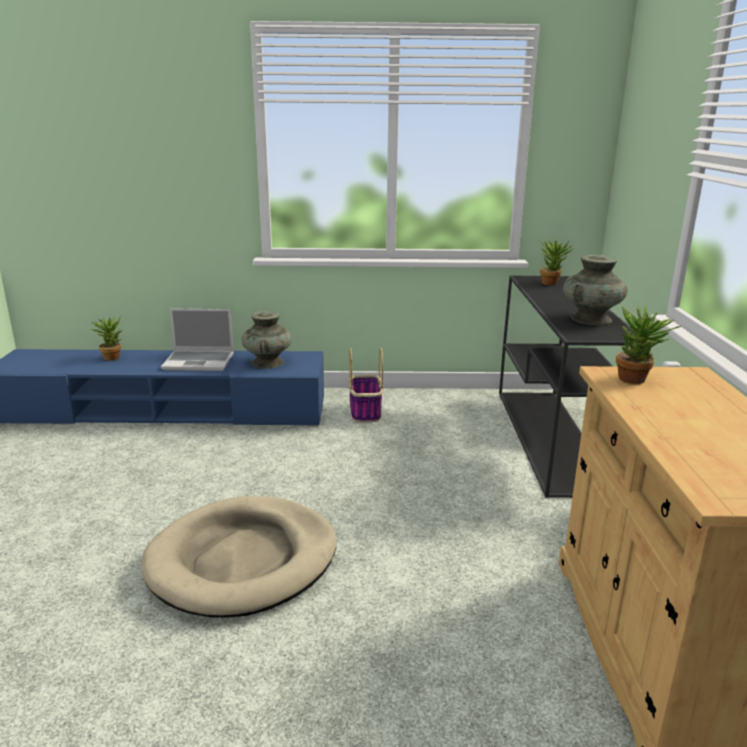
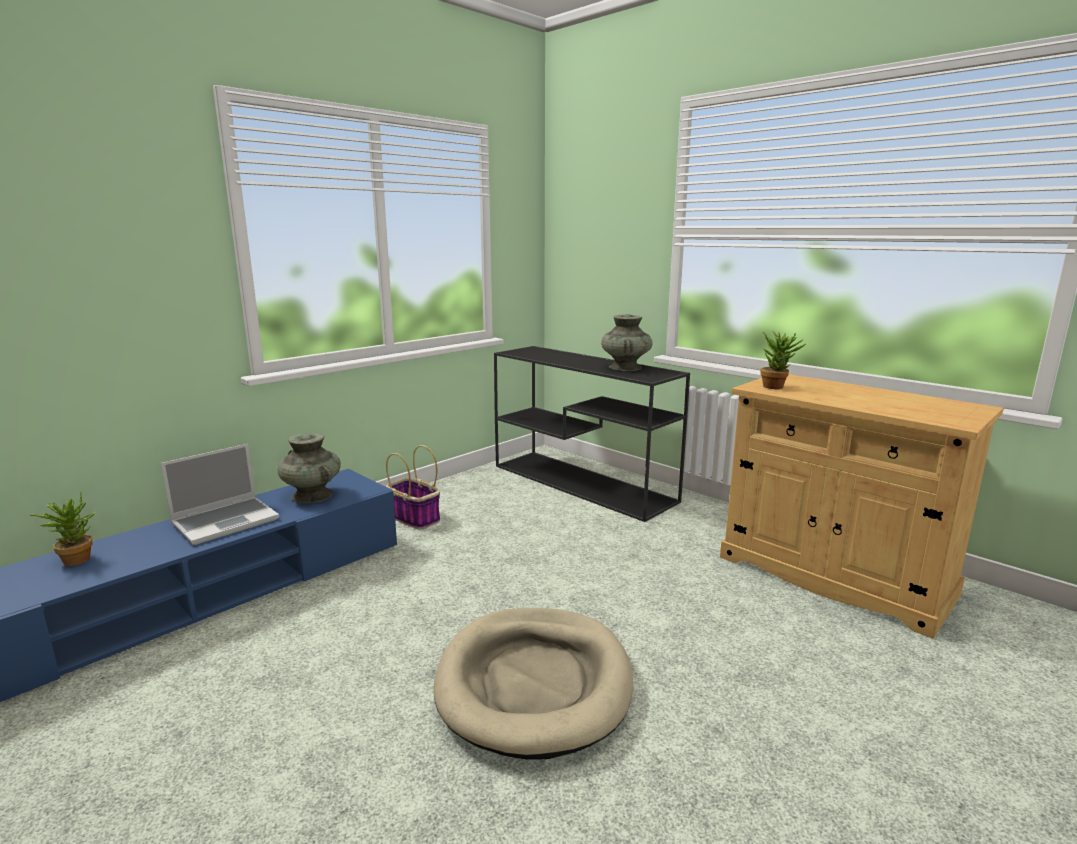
camera: 45 degrees left, 5 degrees down
(551, 283) = (536, 352): potted plant -> none

